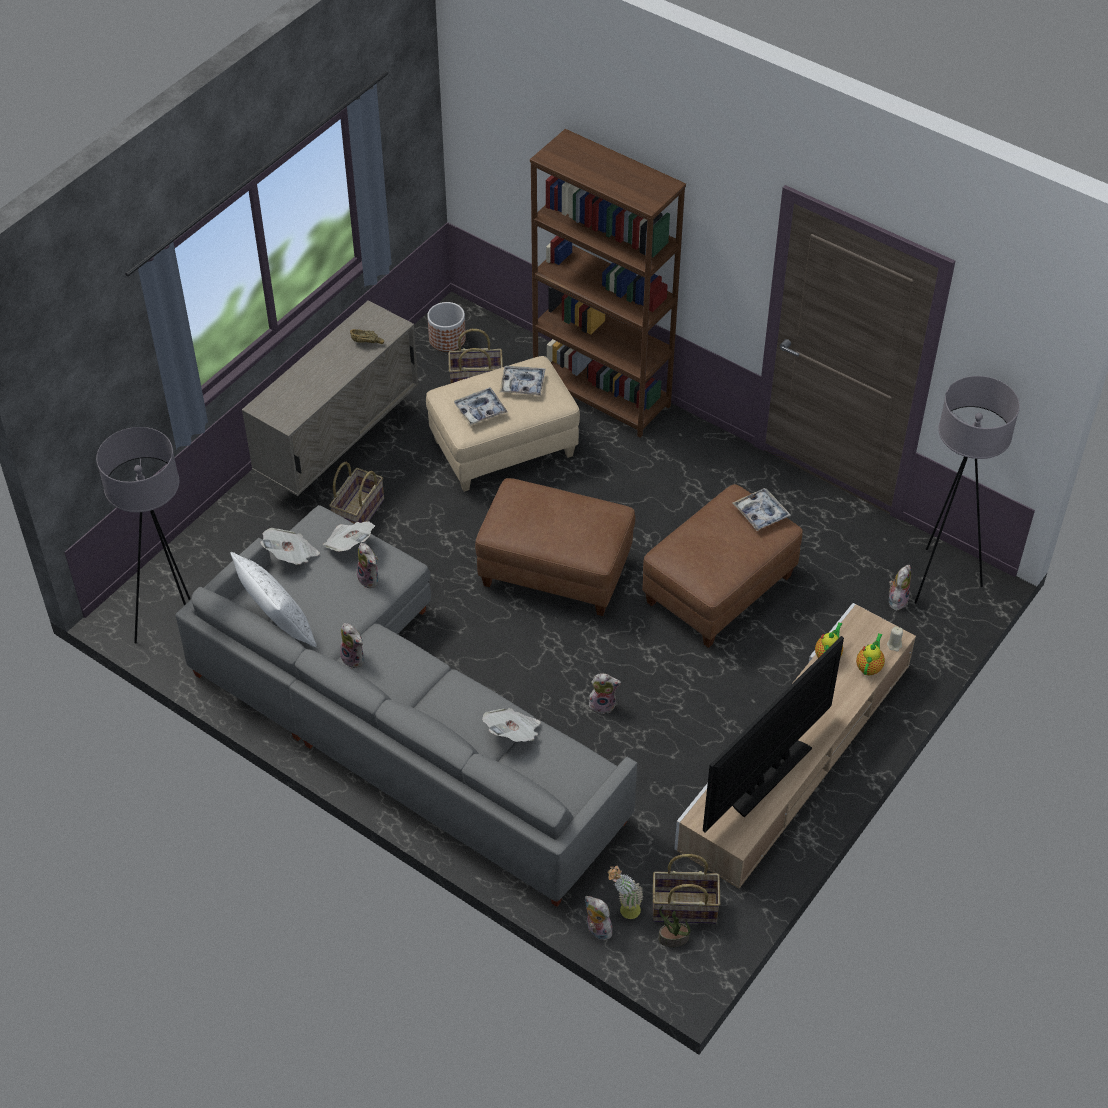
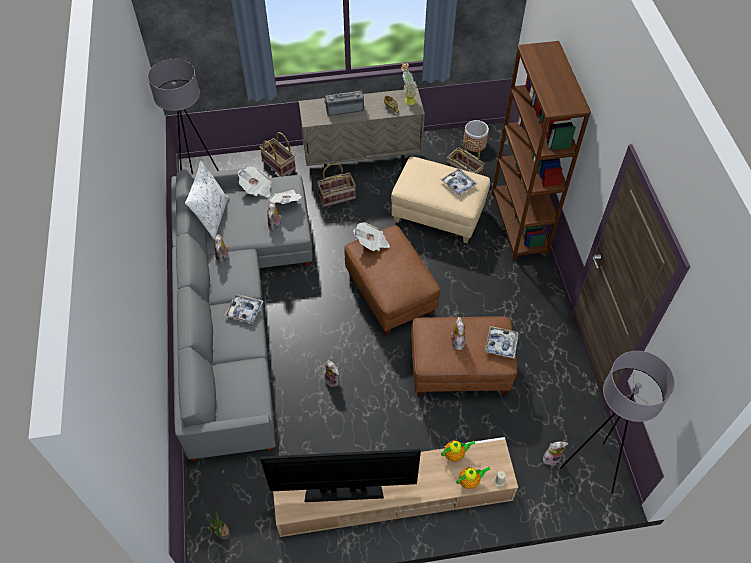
camera: 45 degrees right, 5 degrees up
(311, 380) = (344, 108): none -> radio
(480, 410) = (422, 182): tray -> tray (244, 311)
(513, 733) = (243, 355): newspaper -> newspaper (372, 243)
(597, 930) = (194, 491): plush toy -> plush toy (456, 341)
(624, 910) = (218, 493): potted plant -> potted plant (407, 99)
(684, 909) = (244, 520): basket -> basket (278, 165)

